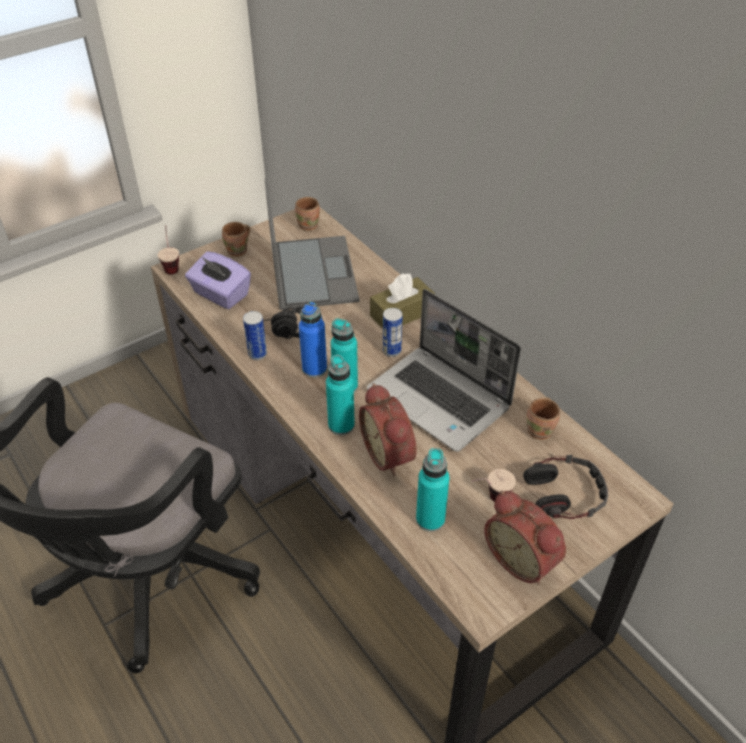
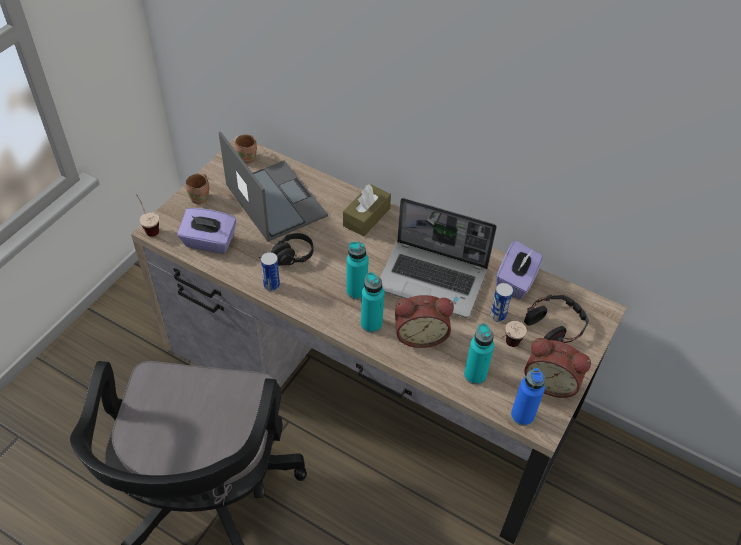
camera: 25 degrees left, 5 degrees up
(314, 369) = (324, 284): blue bottle -> blue bottle (522, 415)
(390, 453) = (420, 334): alarm clock -> alarm clock turned 45 degrees counterclockwise
(391, 351) = (376, 251): can -> can (498, 316)
(541, 430) = (516, 281): brown mug -> purple tissue box

